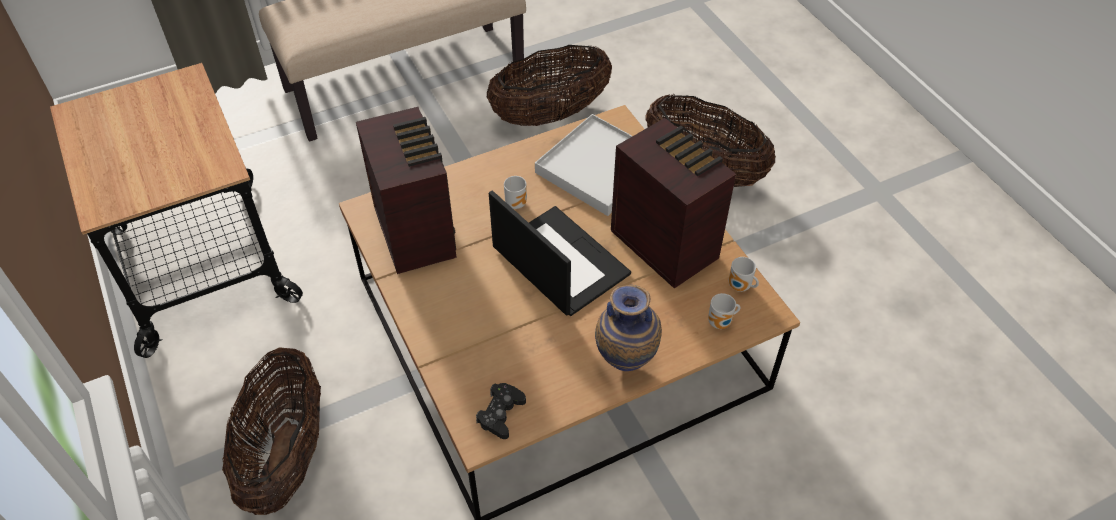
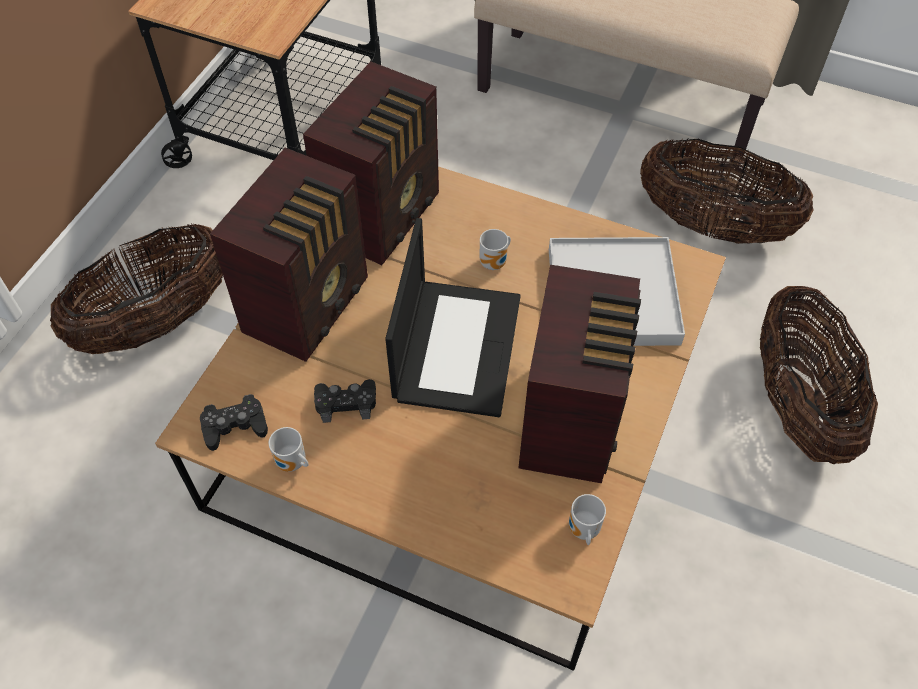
camera: 50 degrees right, 5 degrees up
(445, 314) = (310, 304): none -> radio
(544, 343) = (346, 403): none -> black game controller
(626, 361) = (385, 488): vase -> none
(721, 323) = (515, 544): mug -> mug (292, 464)

